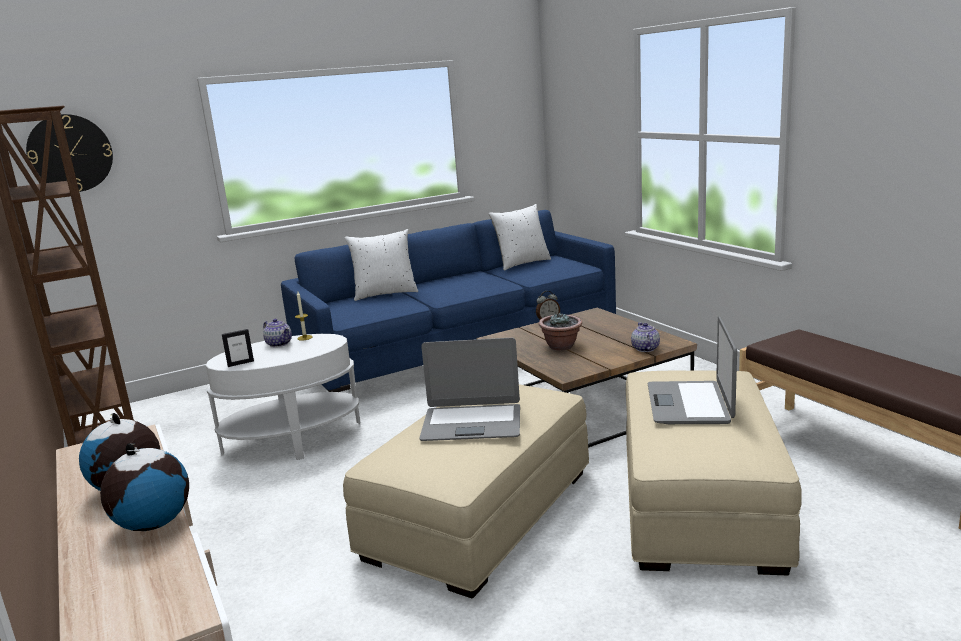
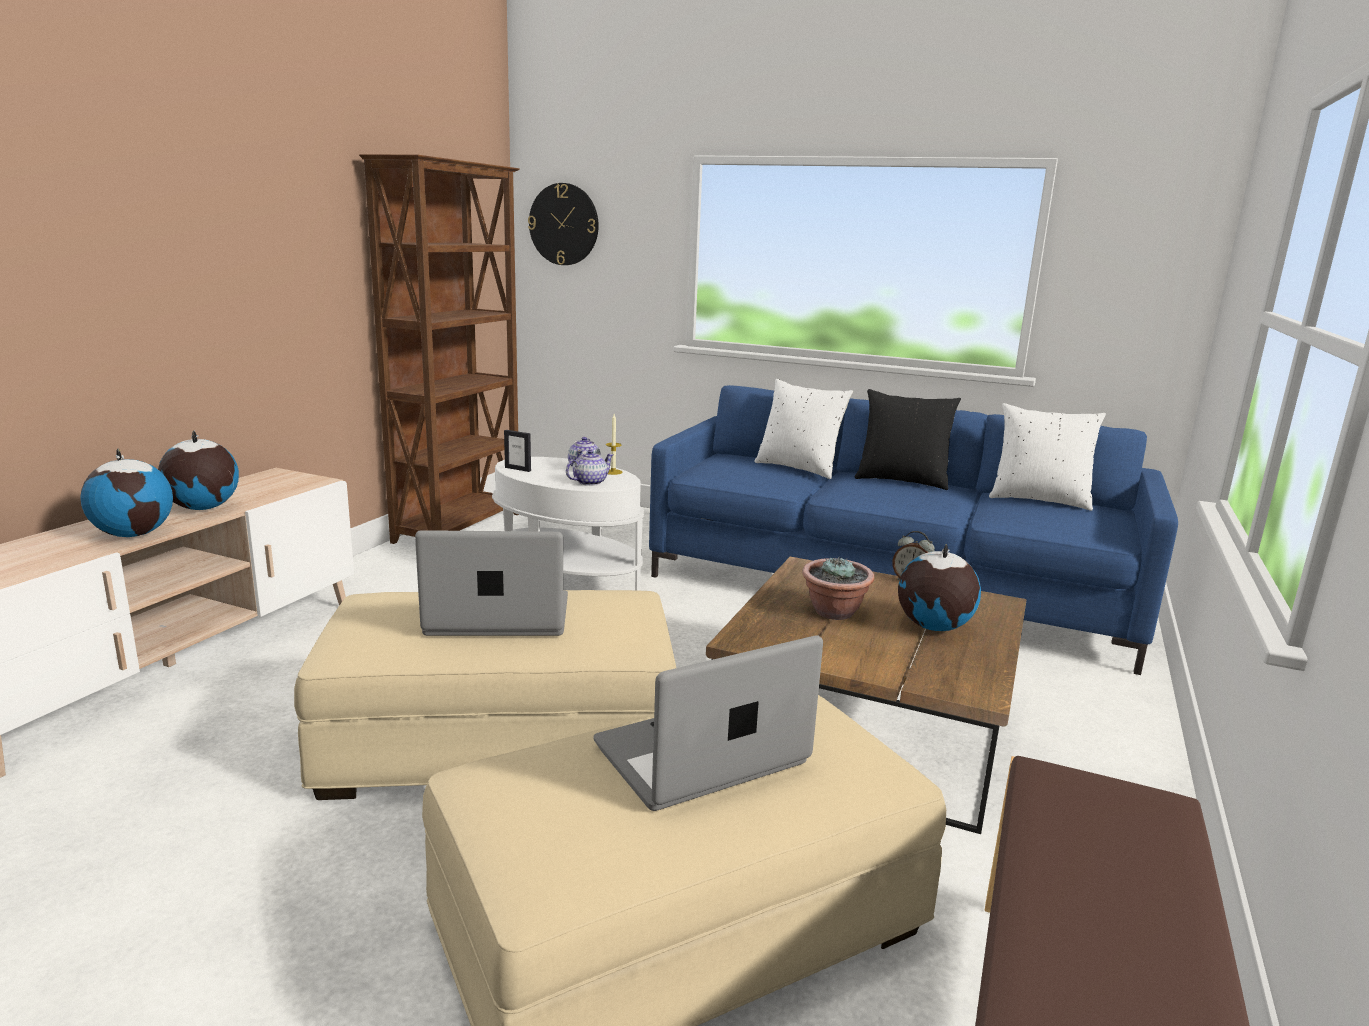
camera: 50 degrees right, 0 degrees up
(448, 279) = (902, 480): none -> black pillow
(472, 424) = (498, 617): laptop -> laptop turned 120 degrees clockwise
(603, 332) = (933, 627): none -> globe
(645, 349) = (915, 674): teapot -> teapot (589, 482)

